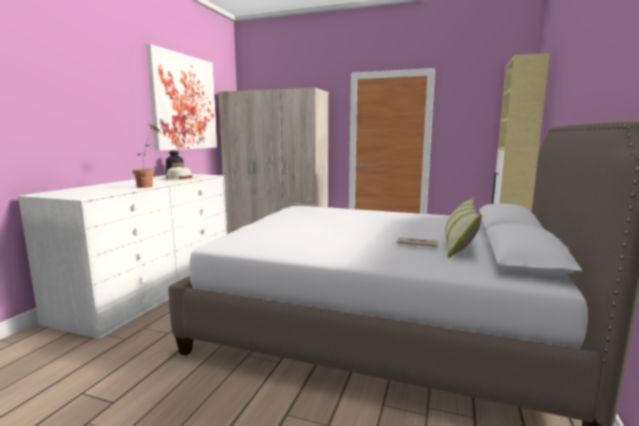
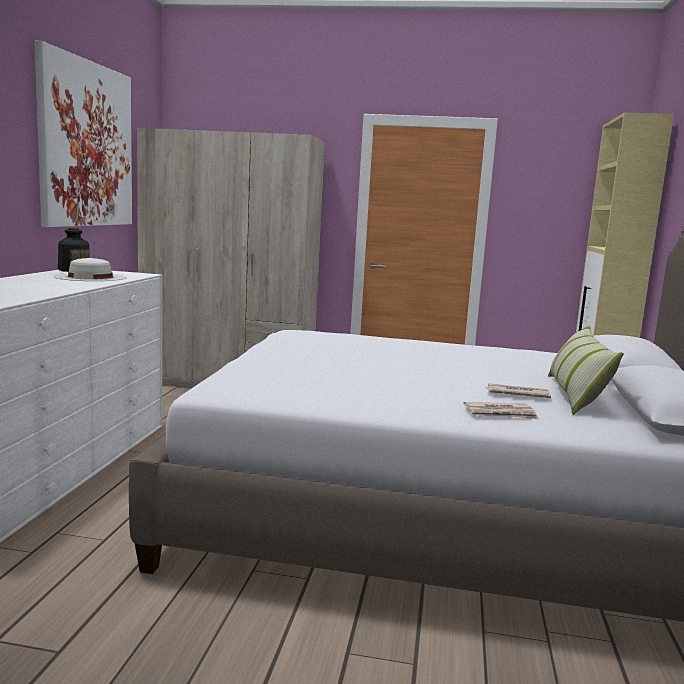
camera: 10 degrees left, 0 degrees up
(149, 186) = (58, 291): potted plant -> none
(396, 258) = (501, 414): none -> newspaper

